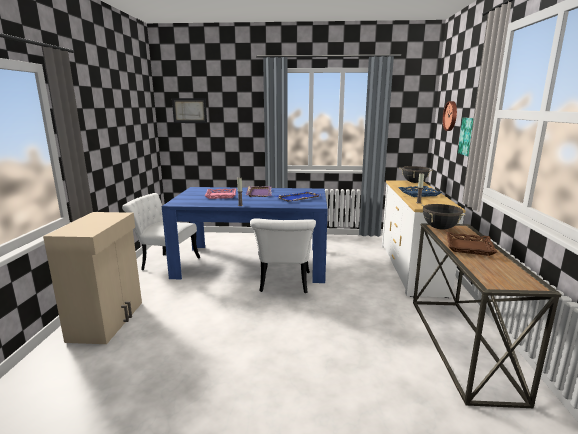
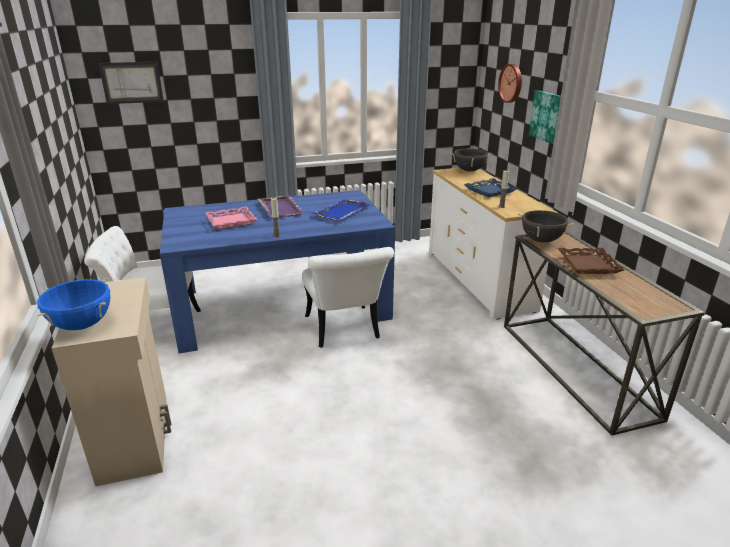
camera: 20 degrees left, 10 degrees up
(71, 228) = (82, 325): none -> blue cooking pot

